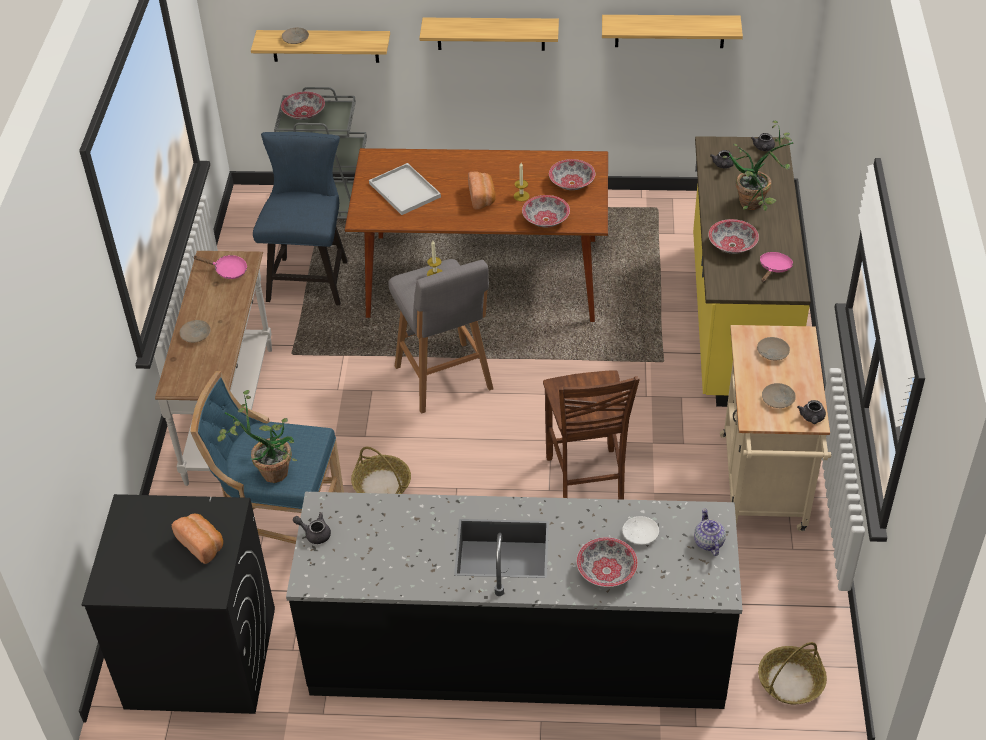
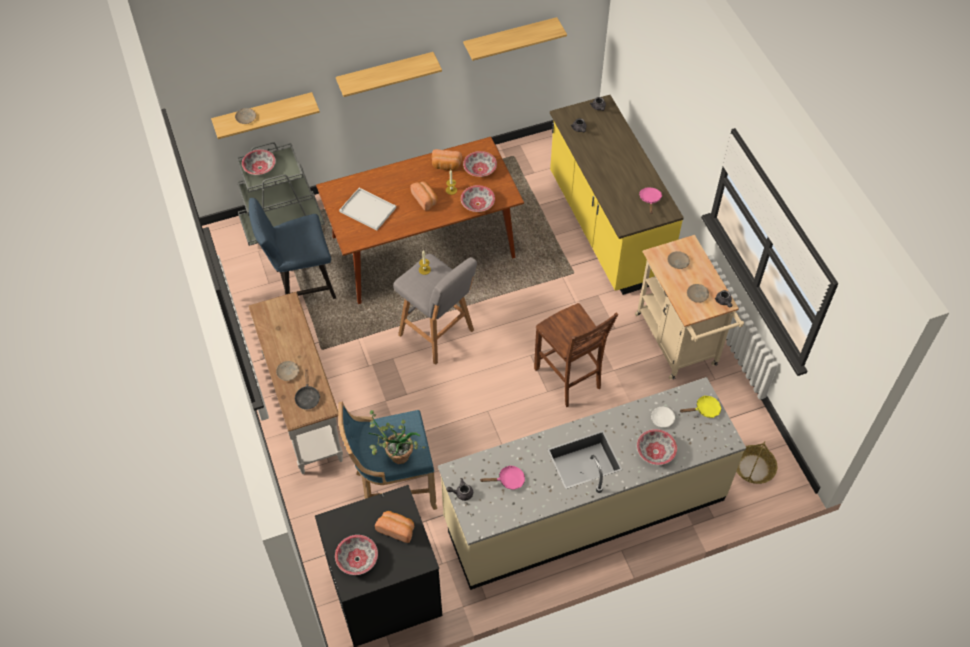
camera: 25 degrees left, 10 degrees up
(201, 368) = (307, 397): none -> black frying pan
(227, 270) = (281, 315): pink frying pan -> pink frying pan (508, 480)
(310, 276) = (300, 284): blue chair -> blue chair turned 90 degrees counterclockwise
(381, 485) = (437, 426): basket -> none
(517, 650) = (584, 509): black counter -> beige counter
(531, 168) = (446, 166): none -> bread
(708, 542) = (705, 410): teapot -> yellow frying pan
(731, 245) = (615, 190): bowl -> bowl (357, 559)
(757, 204) = (616, 153): potted plant -> none

